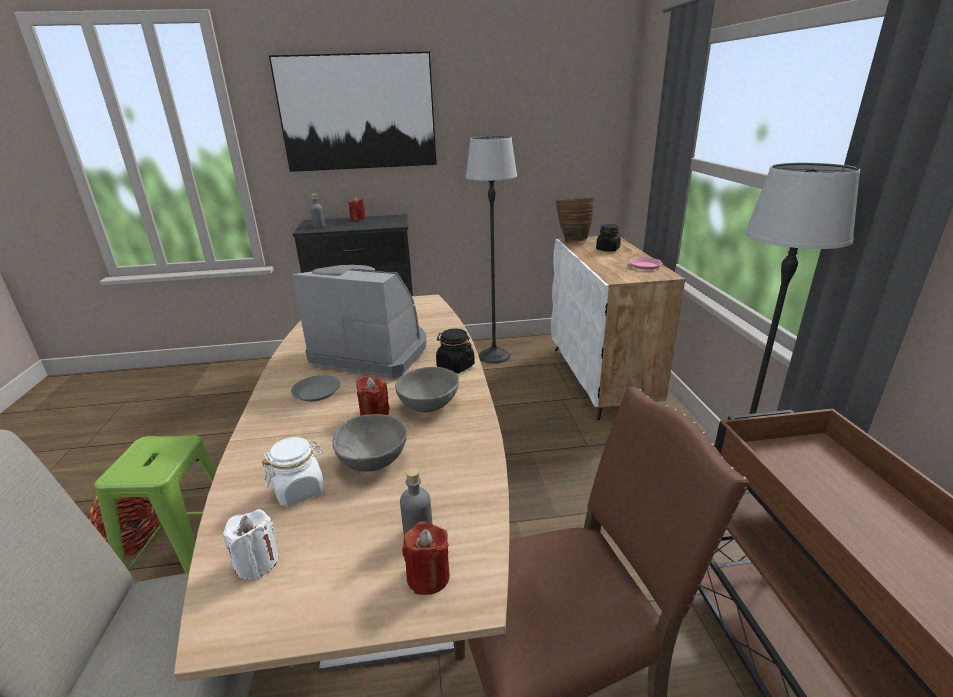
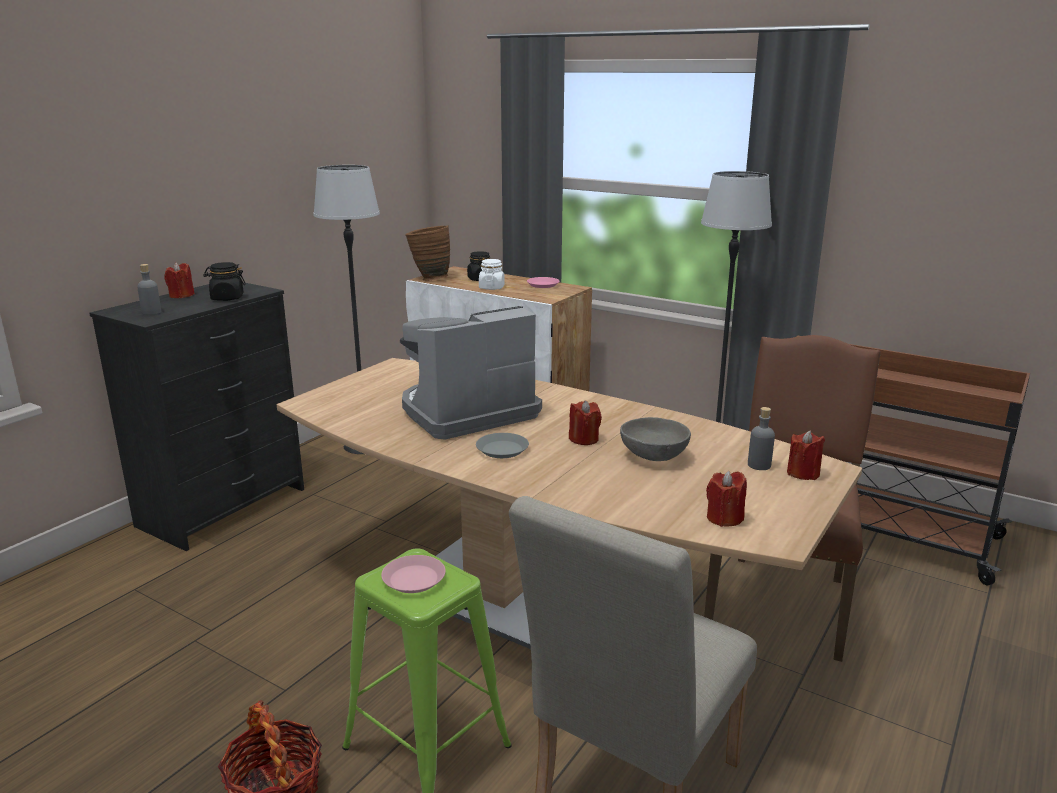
camera: 50 degrees left, 5 degrees down
(149, 456) = (413, 579): none -> pink plate
(257, 562) = (724, 518): white candle -> red candle
(299, 489) = (653, 488): white jar -> white jar (491, 288)
(357, 113) = (153, 143): picture -> none
(429, 405) = (605, 419): grey bowl -> none
(455, 366) = (558, 395): black jar -> black jar (227, 298)

